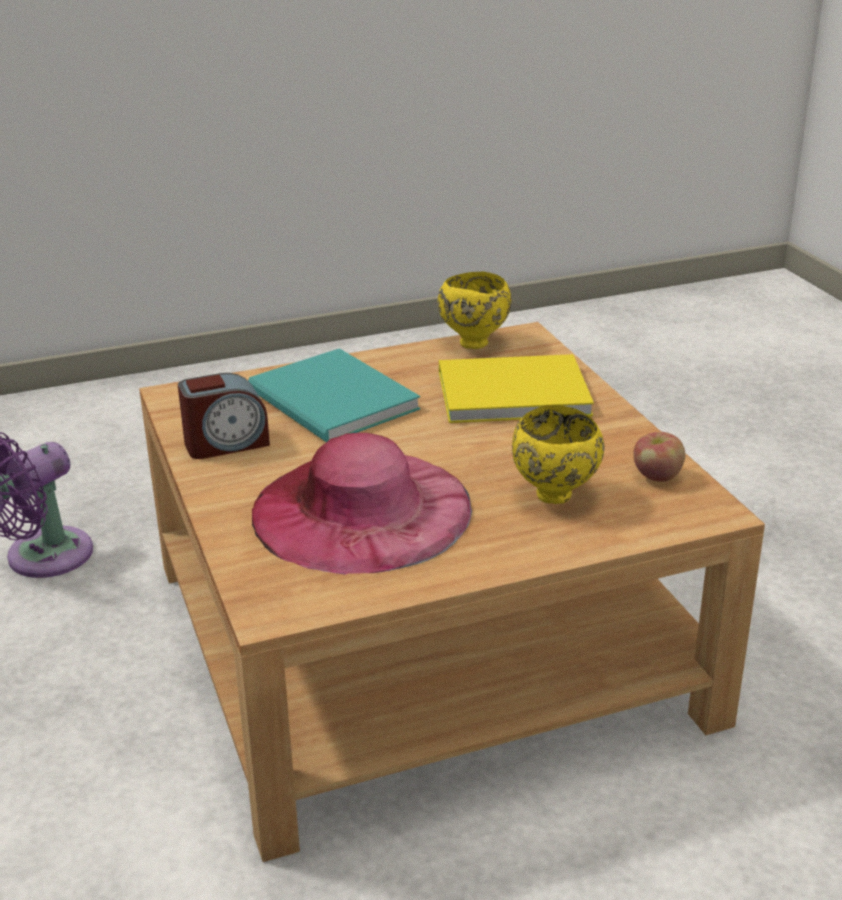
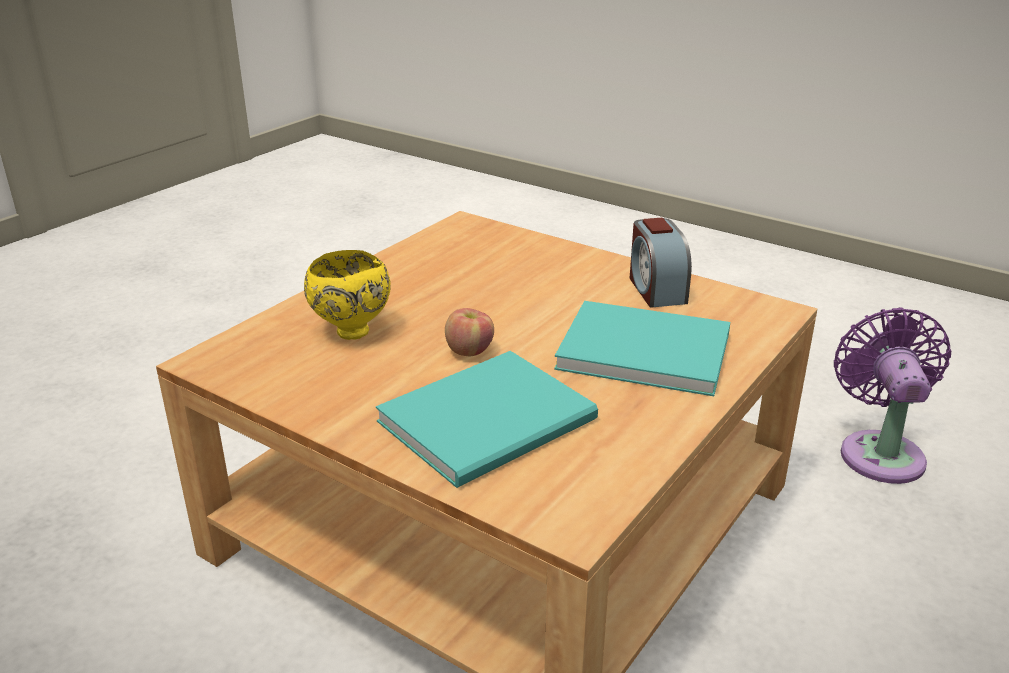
camera: 145 degrees right, 0 degrees up
(226, 444) = (656, 289): alarm clock -> alarm clock turned 45 degrees counterclockwise
(361, 510) = (486, 279): pink hat -> none
(474, 342) = (617, 483): yellow bowl -> none
(508, 391) = (494, 421): yellow book -> turquoise book
(657, 476) = (270, 376): apple -> apple (469, 351)

